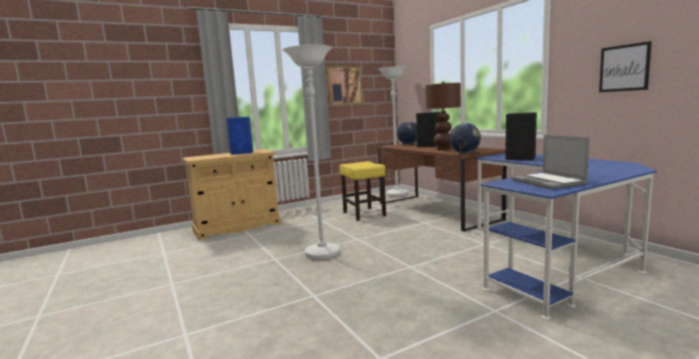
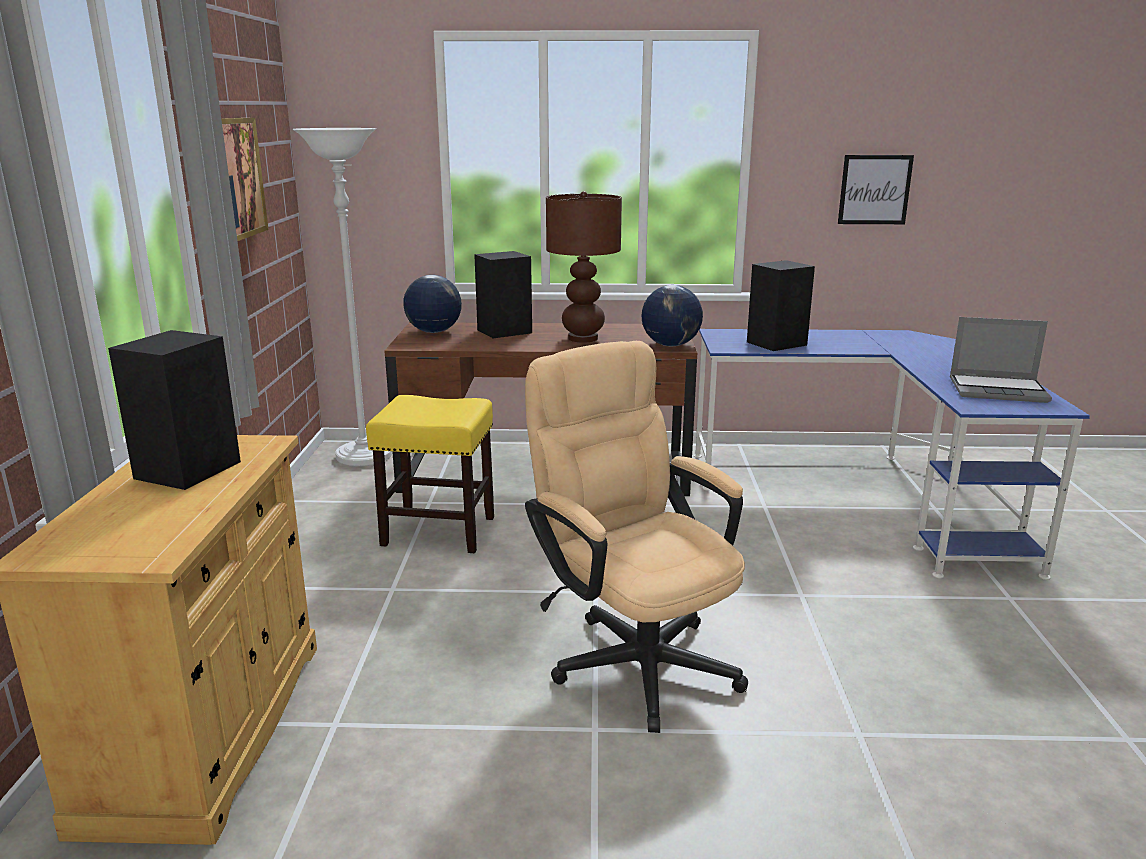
camera: 60 degrees left, 10 degrees up
(242, 153) = (190, 469): blue speaker -> black speaker
(322, 253) = (634, 656): white floor lamp -> beige office chair

